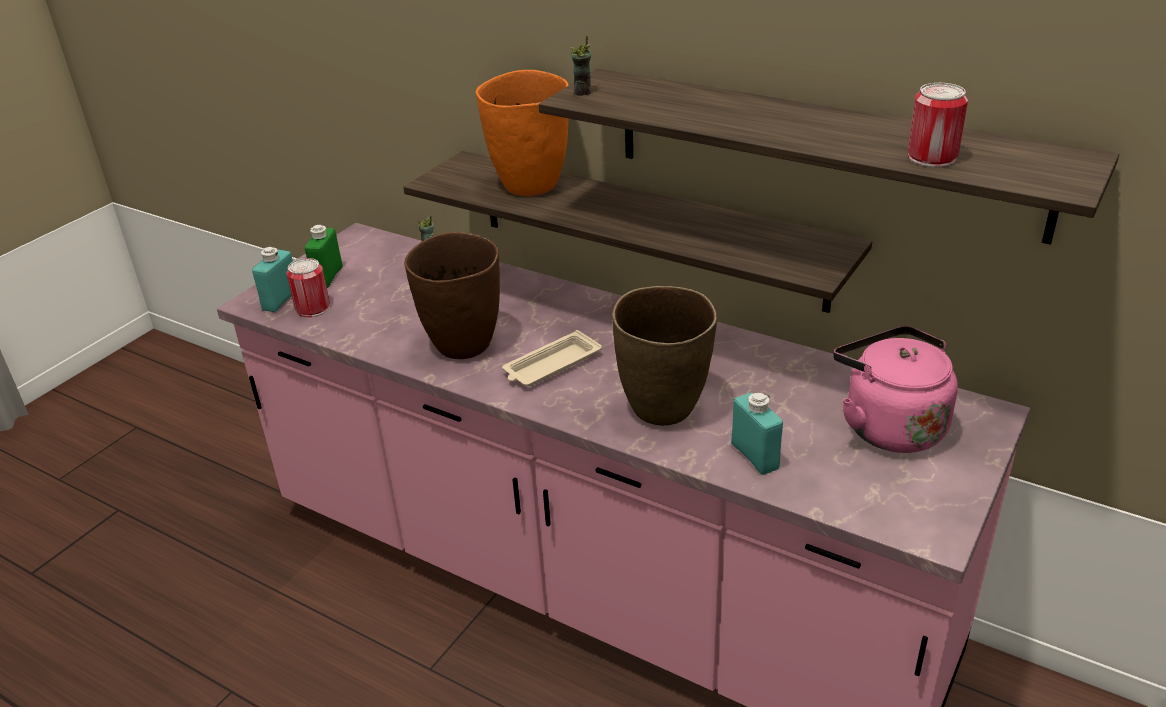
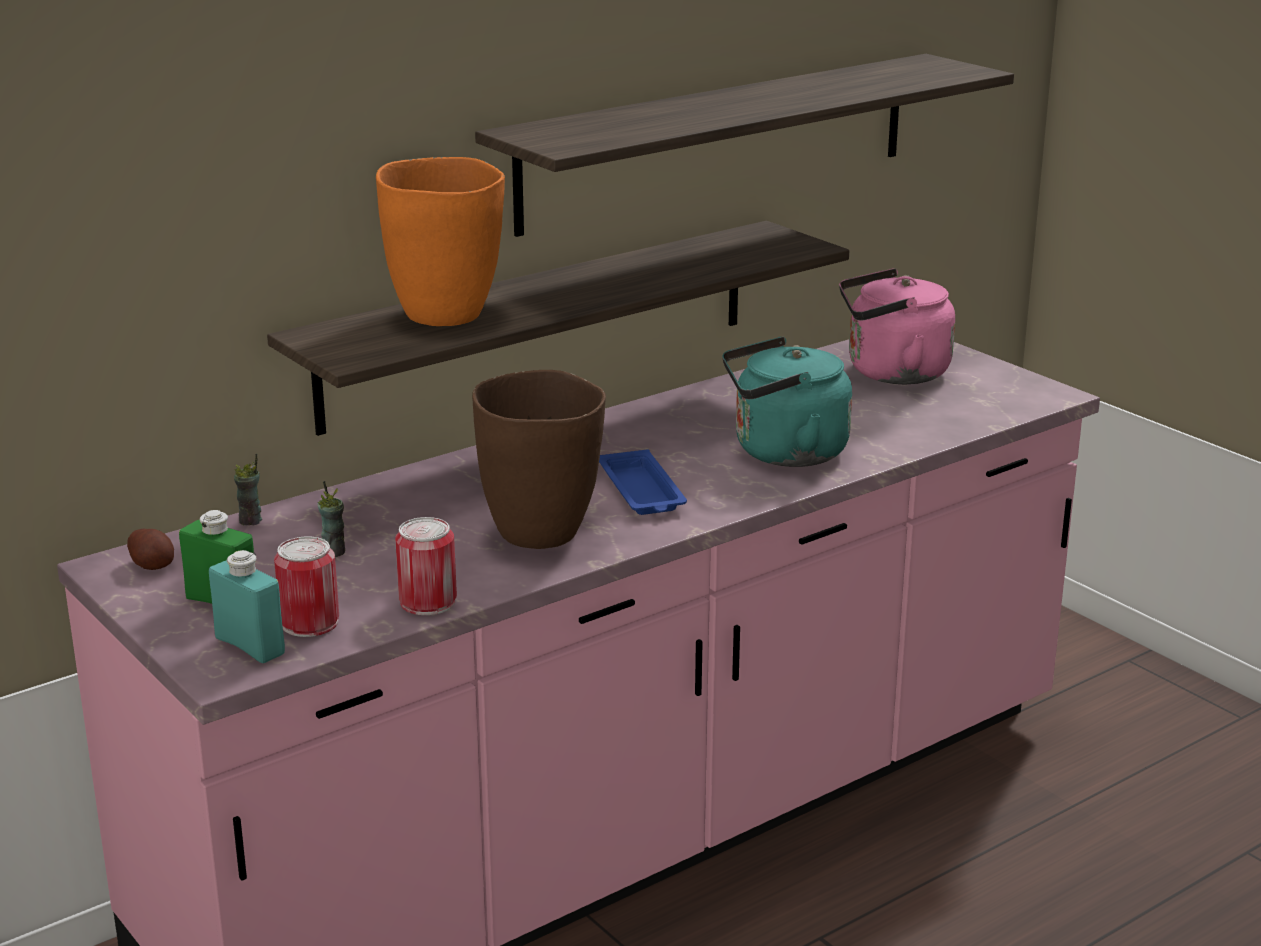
camera: 70 degrees left, 10 degrees down
(363, 245) = (153, 565): none -> potato
(551, 365) = (642, 491): beige tray -> blue tray
(583, 92) = (551, 142): cup -> cup (334, 552)
(664, 409) = (783, 453): brown vase -> turquoise kettle
(754, 456) = (896, 431): turquoise bottle -> none
(932, 157) = (880, 85): can -> can (428, 602)

